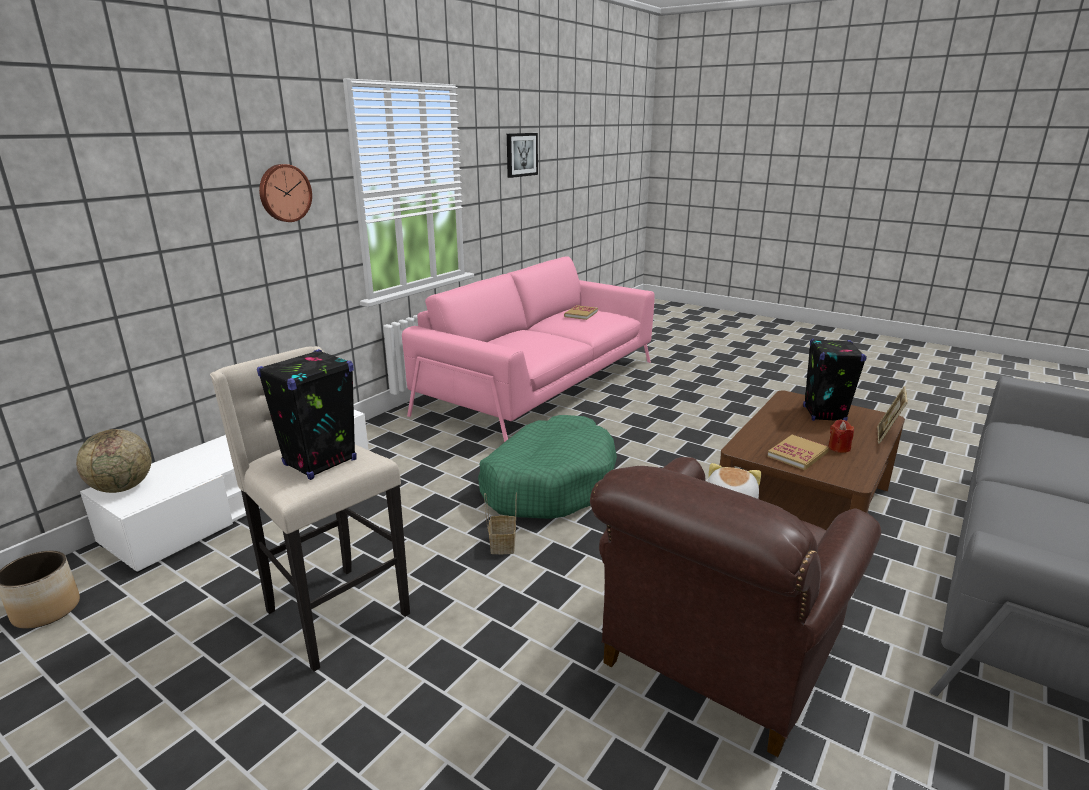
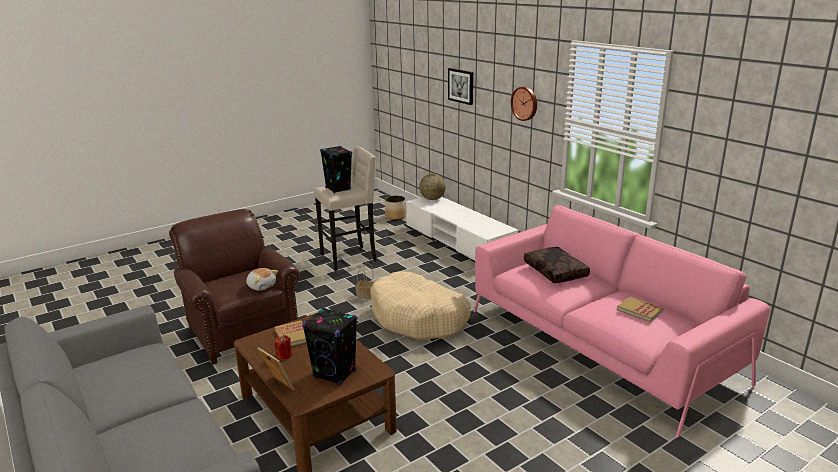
camera: 110 degrees right, 0 degrees up
(519, 341) = (556, 271): none -> brown pillow
(521, 154) = (763, 138): picture -> picture (461, 86)
(548, 483) = (419, 318): green dog bed -> beige dog bed

